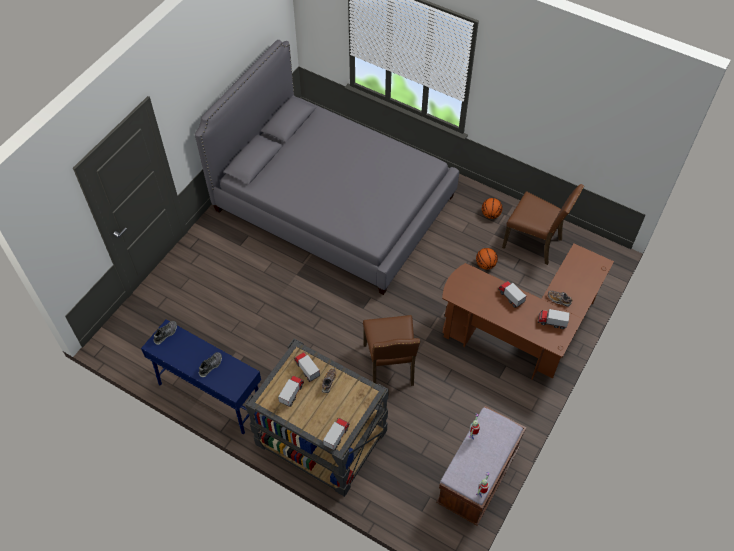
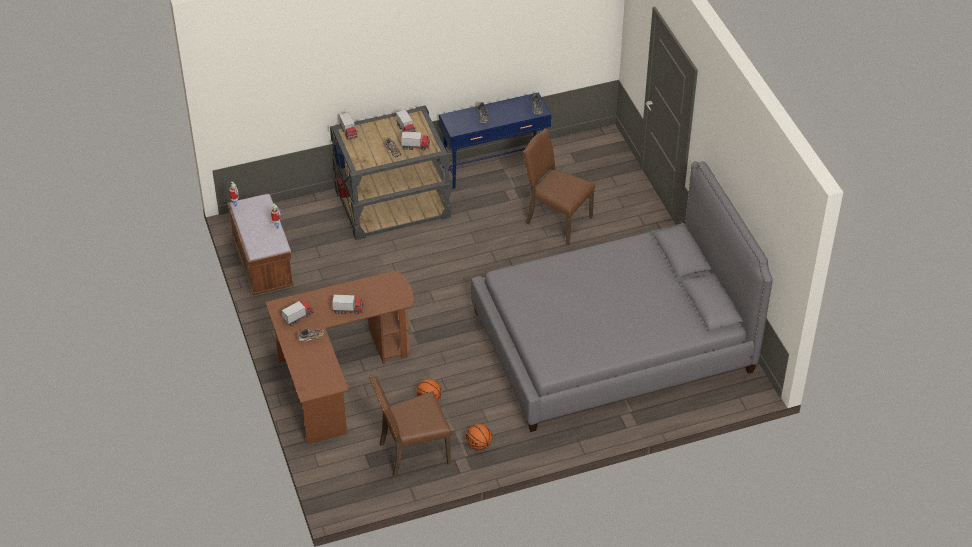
camera: 130 degrees right, 10 degrees down
(390, 366) = (405, 274): brown chair -> brown chair (556, 220)

